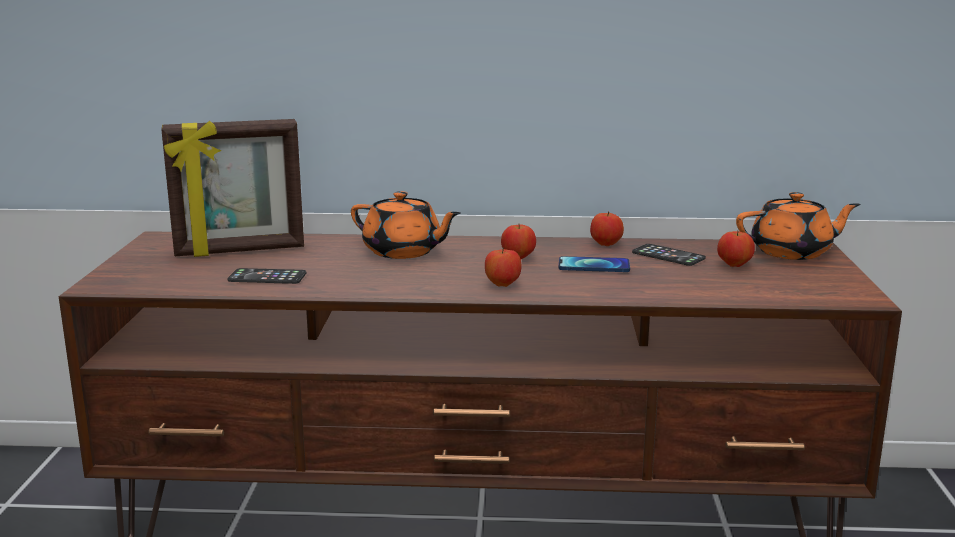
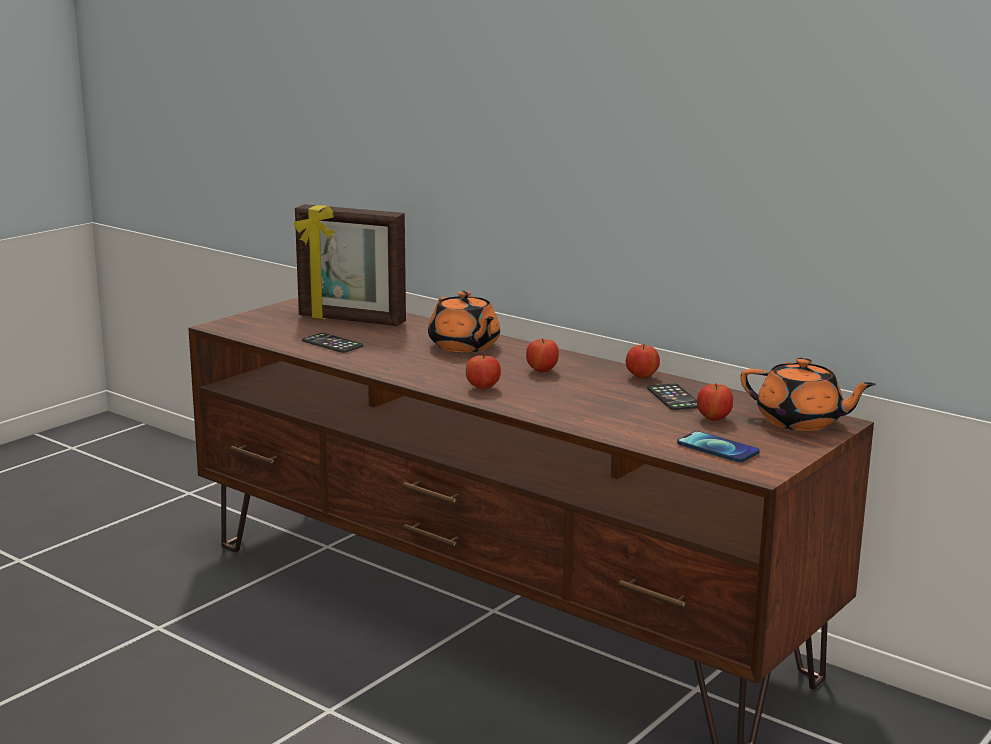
camera: 35 degrees right, 0 degrees up
(594, 266) = (588, 391): phone -> phone (717, 448)

